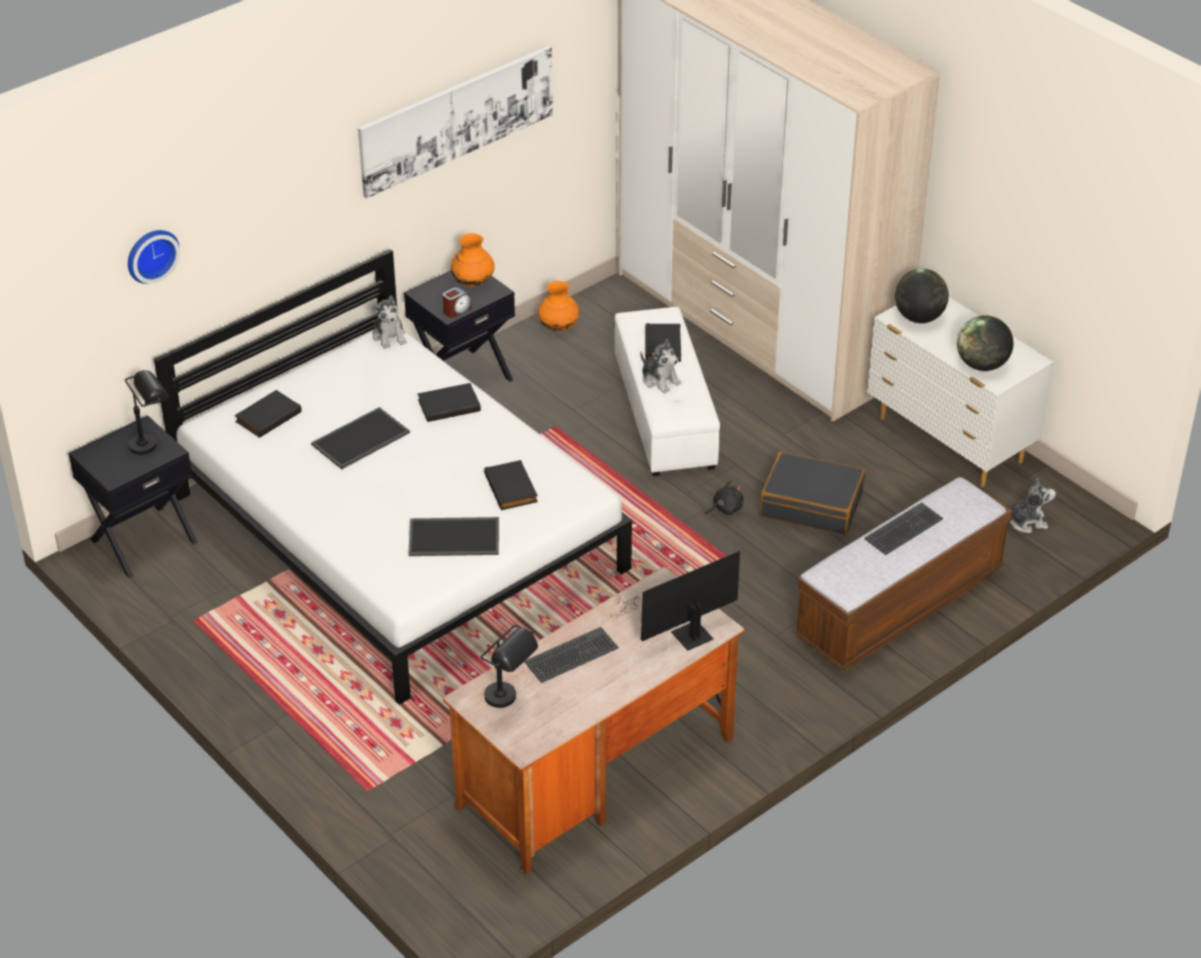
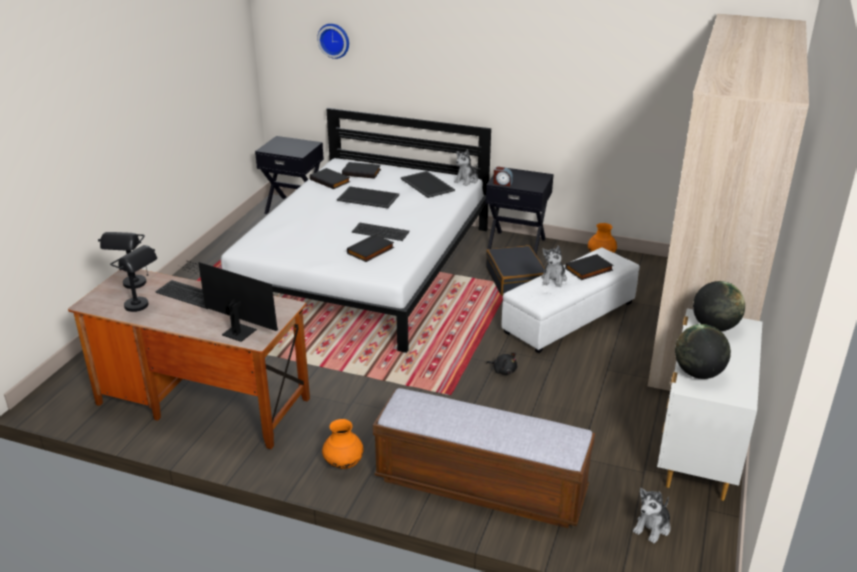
camera: 60 degrees right, 10 degrees down
(151, 442) = (302, 148): black table lamp -> black table lamp (143, 307)
(449, 404) = (426, 211): black book -> black book (330, 180)
(455, 536) = (309, 247): tray -> tray (428, 185)
(456, 119) = (557, 62): picture -> none
(473, 282) = (534, 180): orange vase -> orange vase (344, 464)
(811, 504) = (548, 406): black suitcase -> black suitcase (516, 279)
(904, 530) = (492, 419): keyboard -> keyboard (380, 232)
(1026, 521) = (652, 527): plush toy -> plush toy turned 75 degrees clockwise

